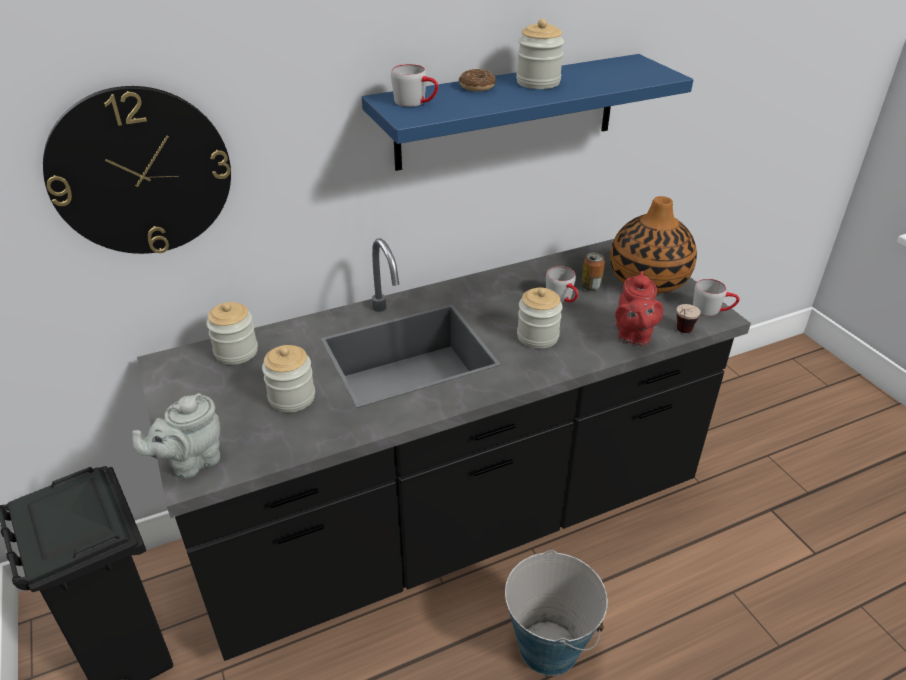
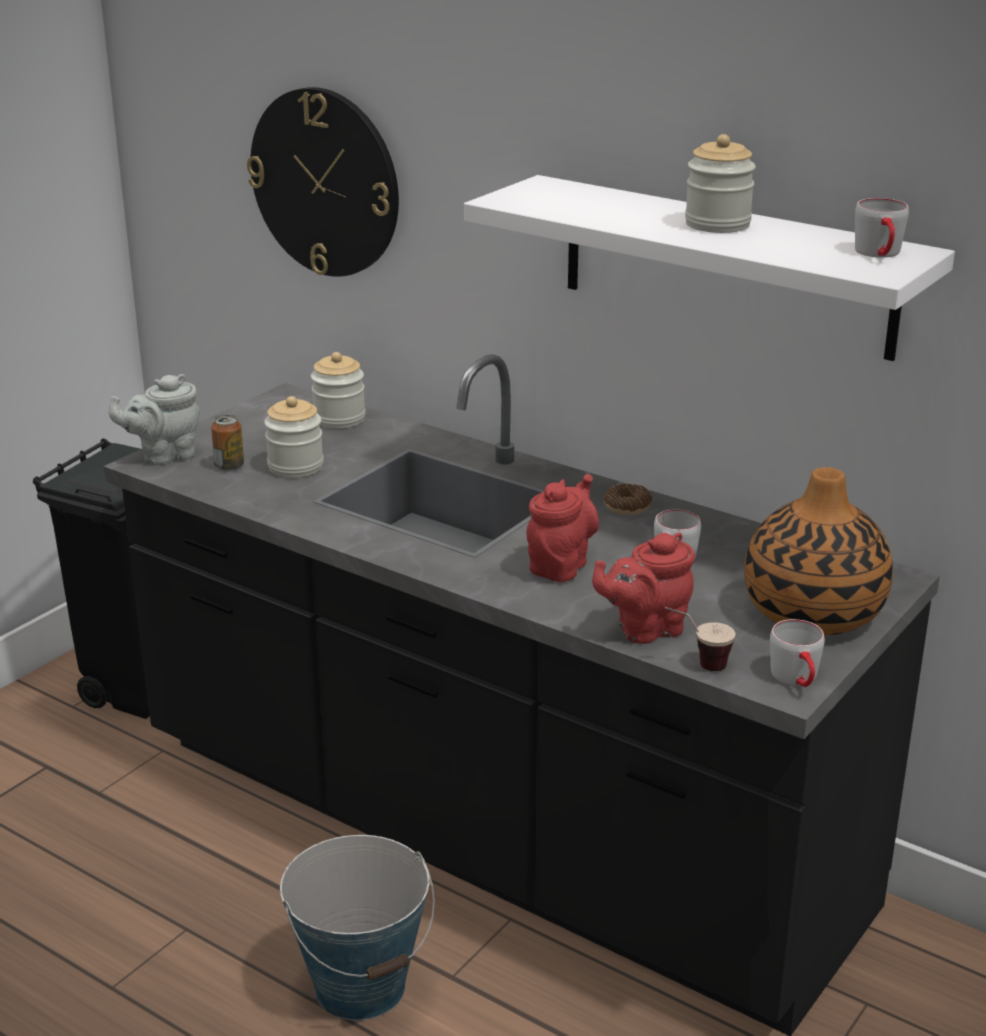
camera: 60 degrees right, 10 degrees down
(191, 462) = (164, 455): grey teapot -> grey teapot turned 45 degrees counterclockwise
(416, 103) = (551, 194): grey mug -> grey mug (880, 254)
(477, 87) = (648, 205): donut -> donut (627, 506)
(507, 112) = (726, 266): blue shelf -> white shelf
(537, 336) = (561, 565): jar -> red teapot
(591, 287) = (730, 574): can -> can (229, 466)

